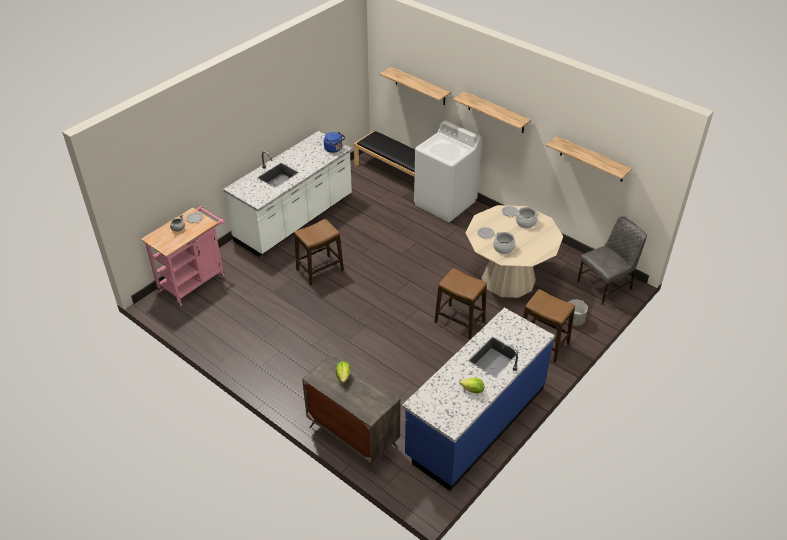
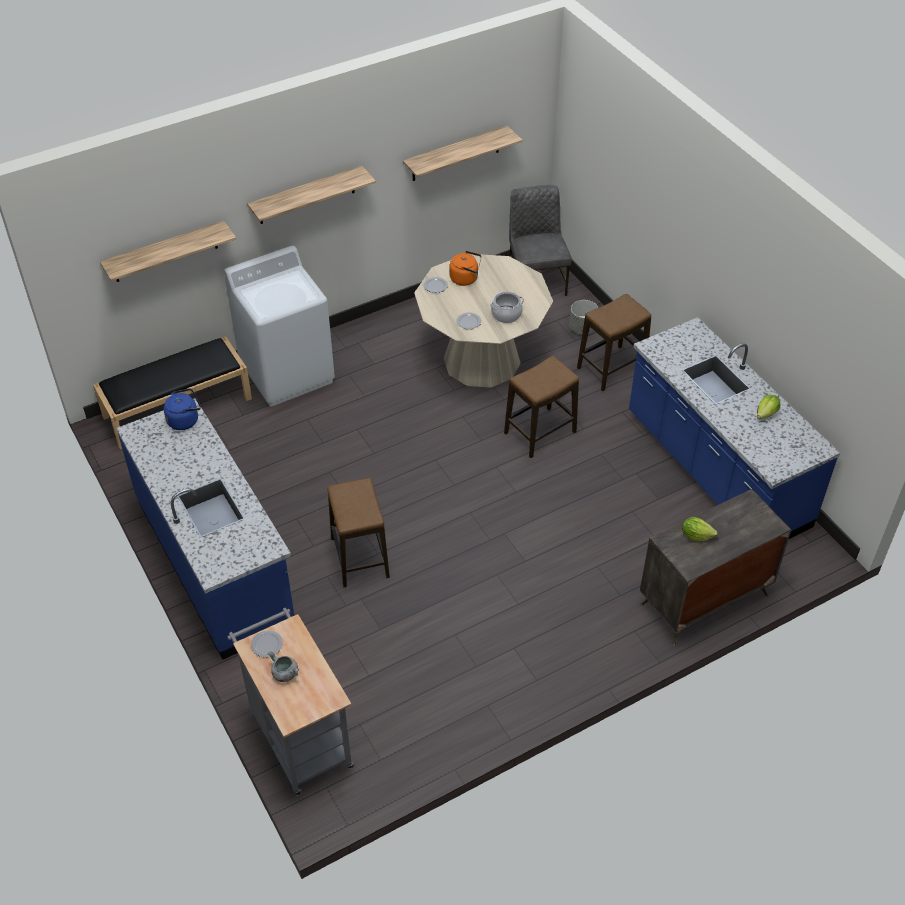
camera: 70 degrees left, 5 degrees up
(195, 281) = (298, 735): pink cart -> grey cart
(295, 219) = (216, 561): white counter -> blue counter
(525, 222) = (466, 279): cooking pot -> orange kettle

